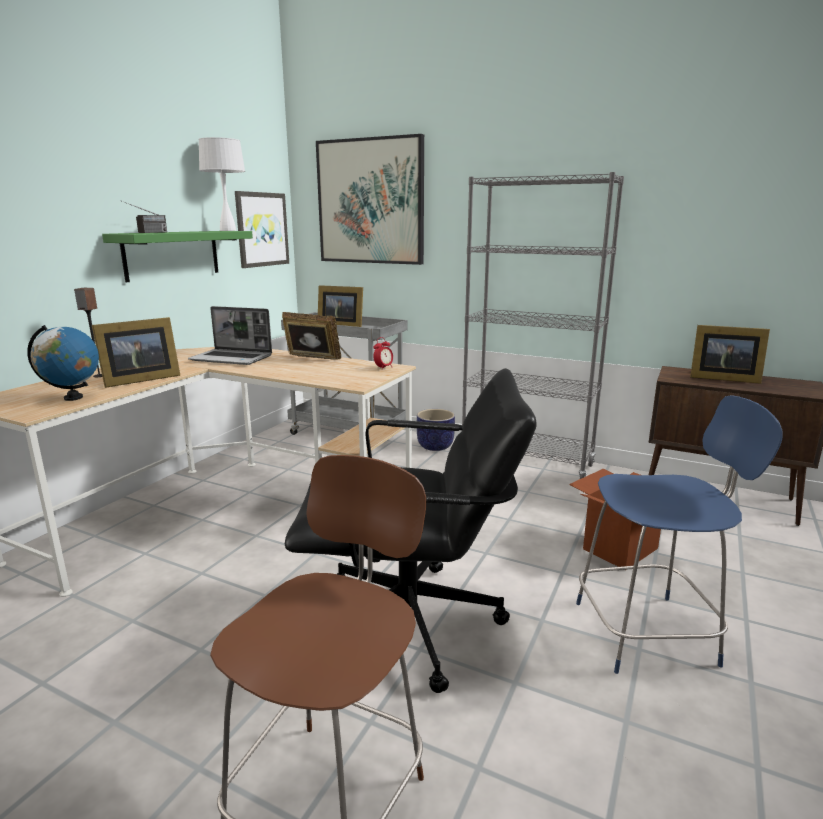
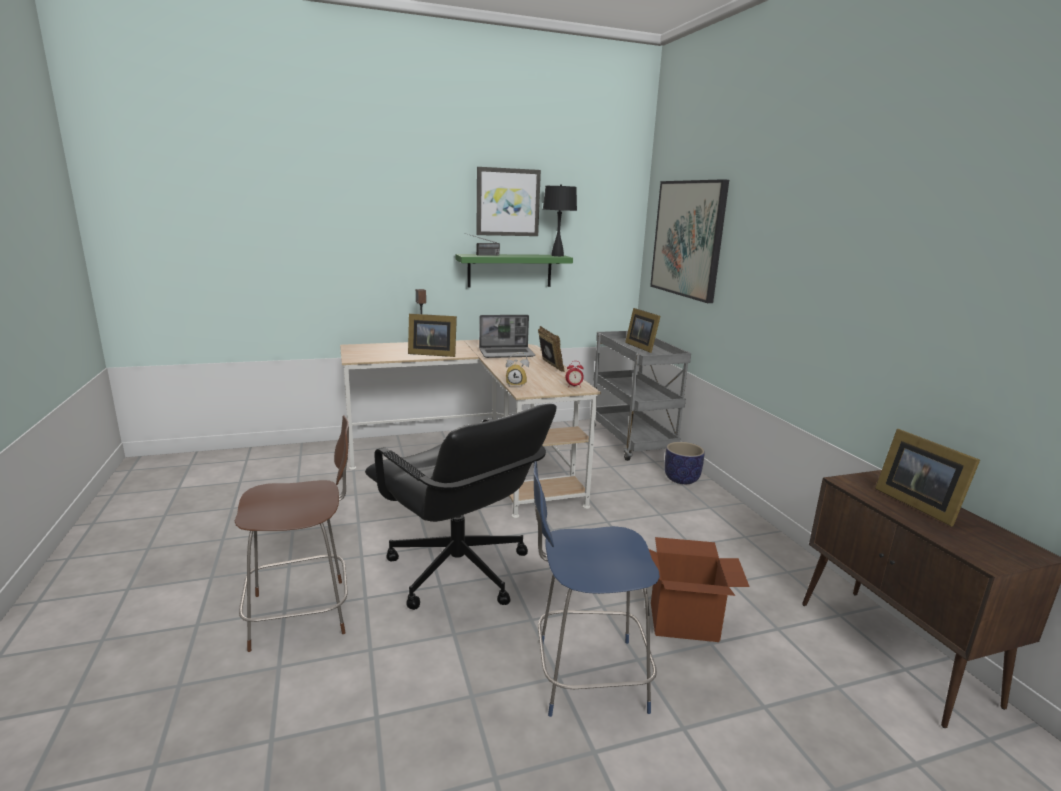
camera: 45 degrees right, 0 degrees up
(73, 398) = (384, 355): globe -> none
(228, 230) = (557, 255): white table lamp -> black table lamp
(232, 358) = (507, 353): laptop -> laptop turned 75 degrees counterclockwise
(261, 229) = (603, 255): picture -> picture (507, 202)
(329, 381) = (517, 384): none -> alarm clock
(527, 463) = (738, 525): grey bookcase -> none
(649, 632) = (586, 675): blue chair -> blue chair turned 135 degrees clockwise

